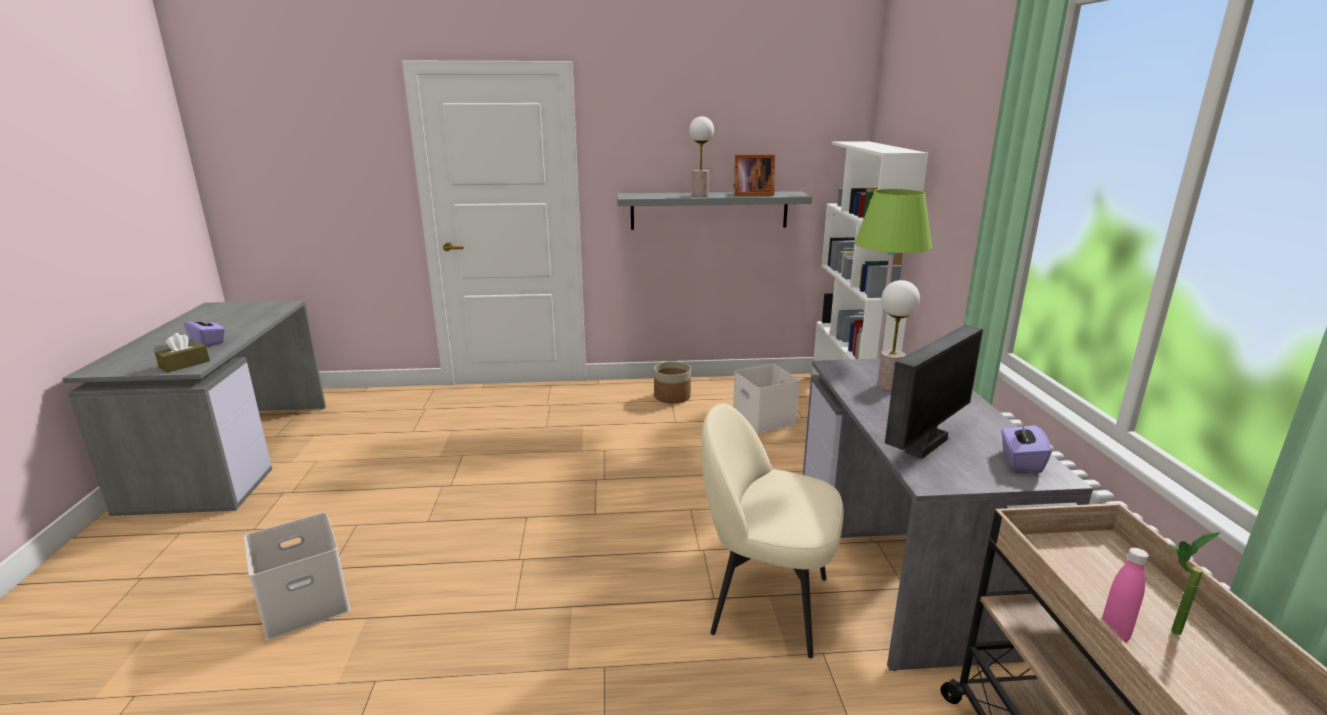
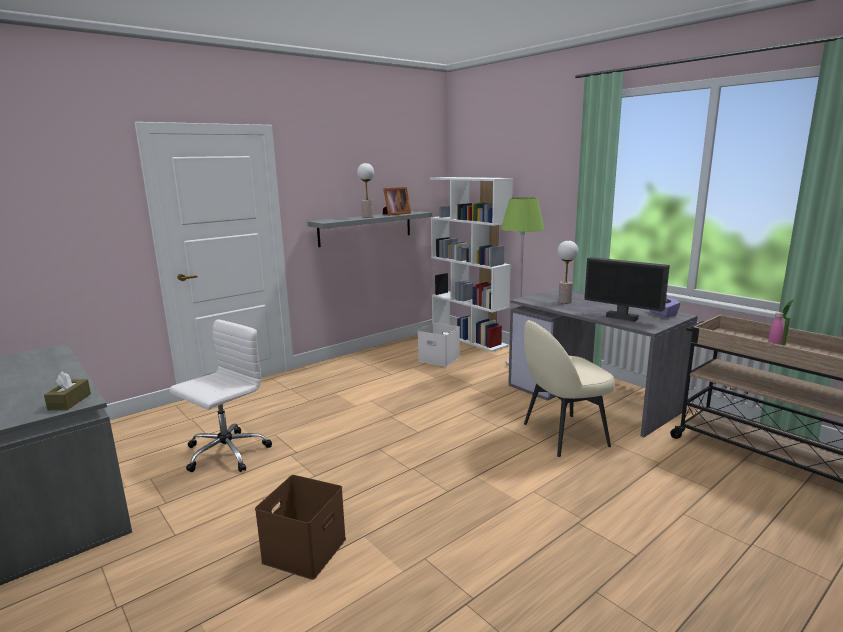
camera: 35 degrees left, 5 degrees down
(208, 342) = (48, 385): purple tissue box -> none
(306, 602) = (304, 549): white storage box -> brown storage box
(397, 459) = (225, 453): none -> white office chair
(672, 397) = (368, 362): planter -> none
(924, 445) = (622, 318): monitor -> monitor turned 120 degrees clockwise

